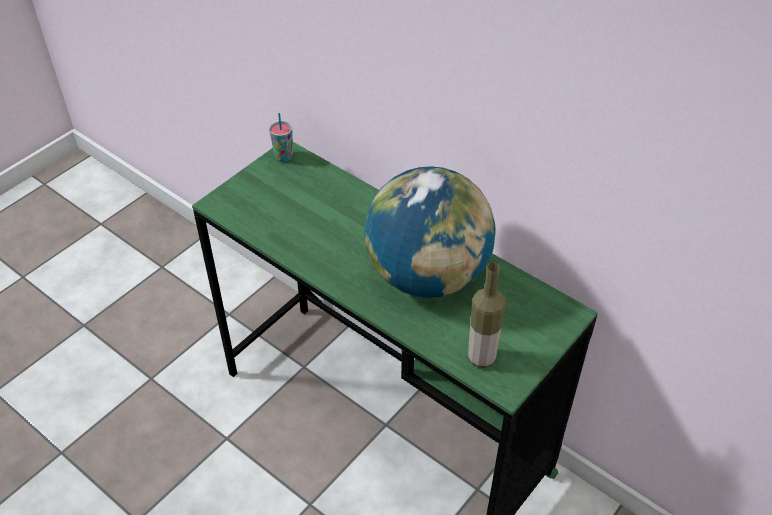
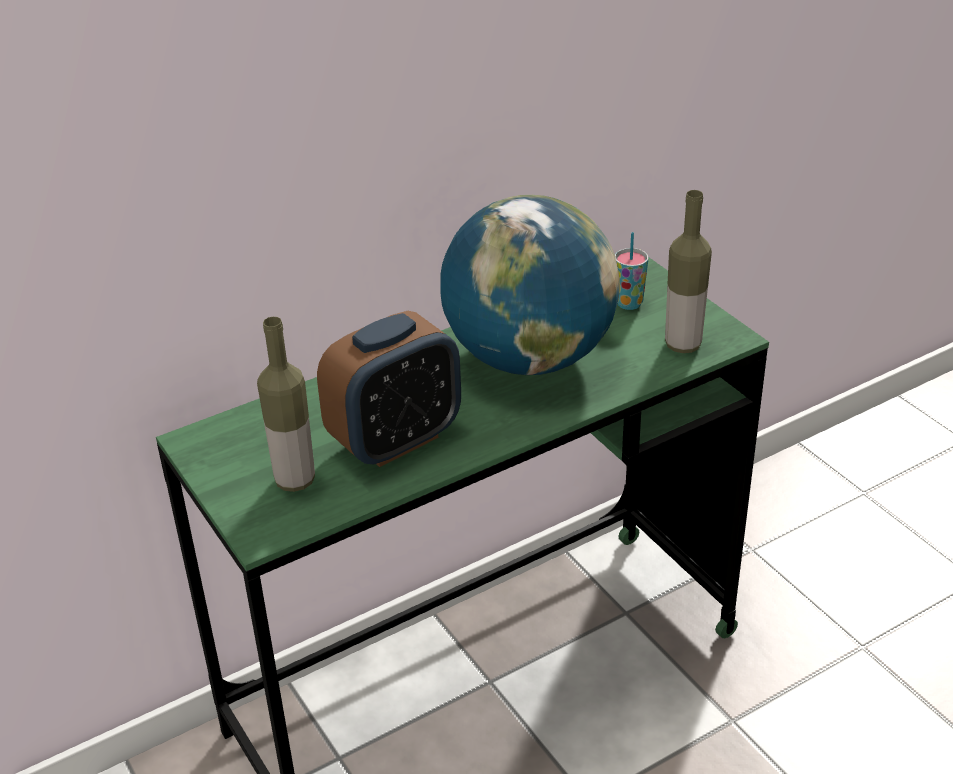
camera: 70 degrees left, 10 degrees down
(264, 202) = (295, 481): none -> bottle
(283, 157) = (201, 445): cup -> cup (629, 303)
(315, 234) = (395, 440): none -> alarm clock

